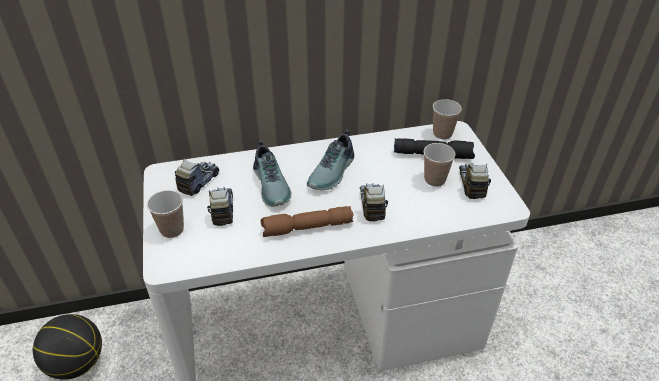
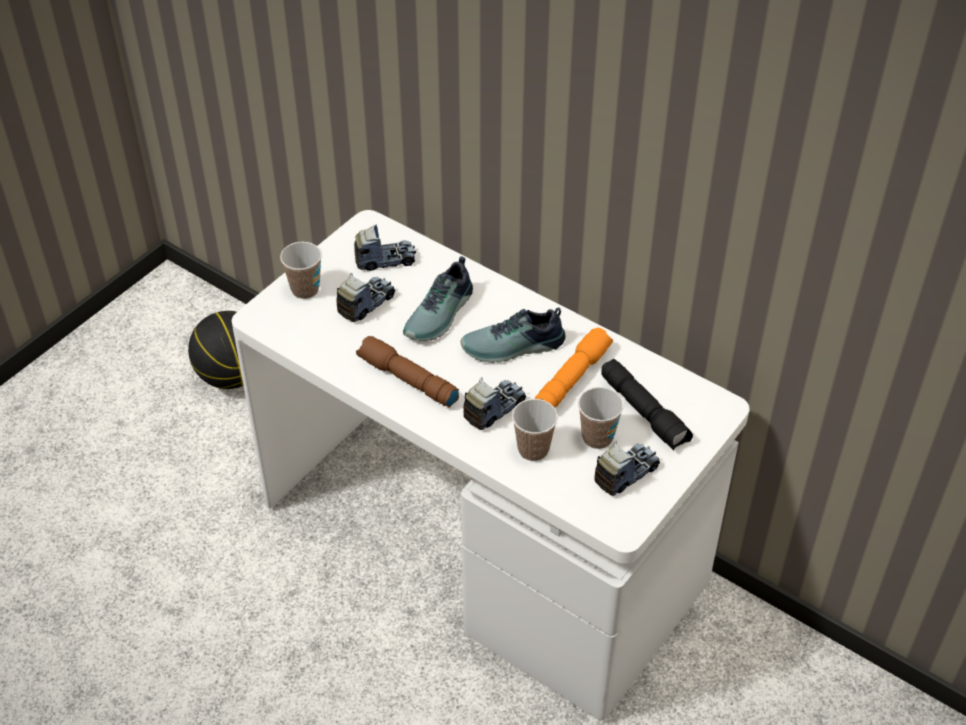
camera: 50 degrees right, 5 degrees up
(381, 165) = (571, 378): none -> orange flashlight
(442, 134) = (696, 399): cup -> cup (533, 449)

